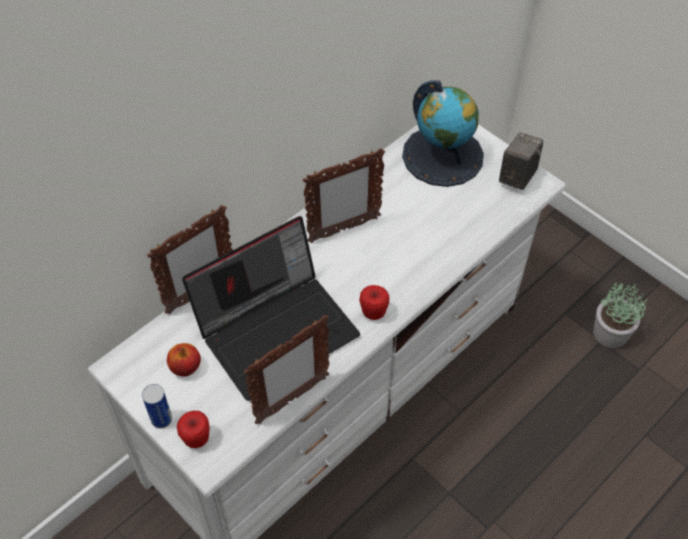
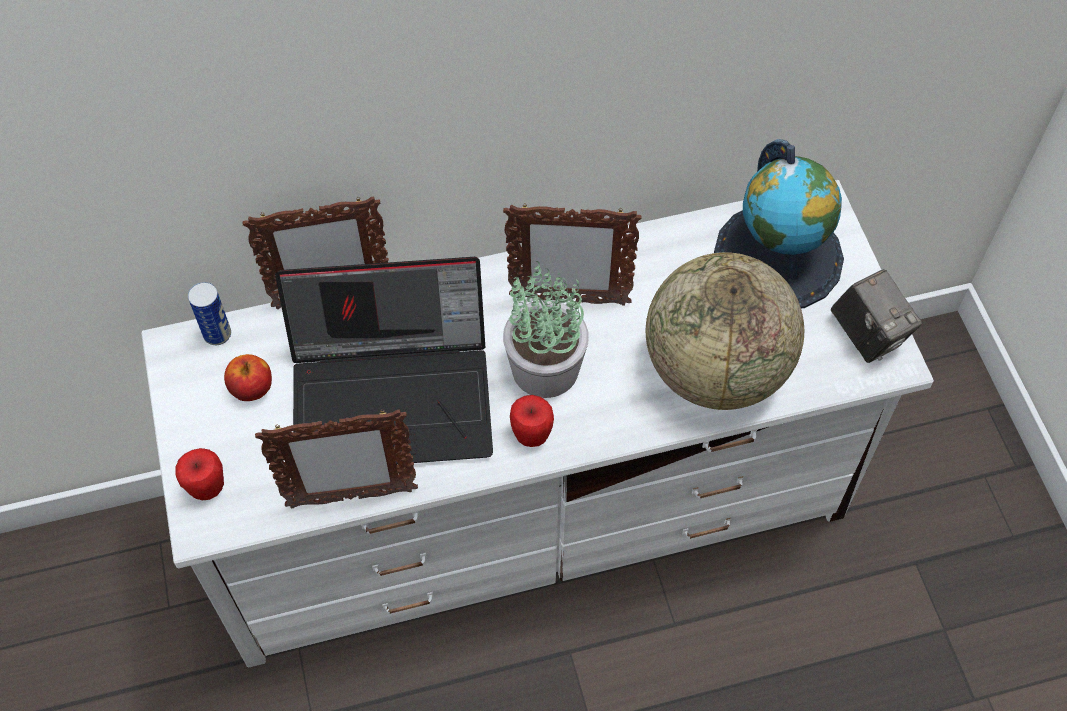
camera: 30 degrees right, 5 degrees up
(161, 419) = (183, 441): can -> can (217, 334)
(451, 230) = (715, 370): none -> globe
(517, 176) = (868, 335): camera -> camera turned 90 degrees clockwise
(609, 333) = (964, 625): potted plant -> potted plant (543, 368)

